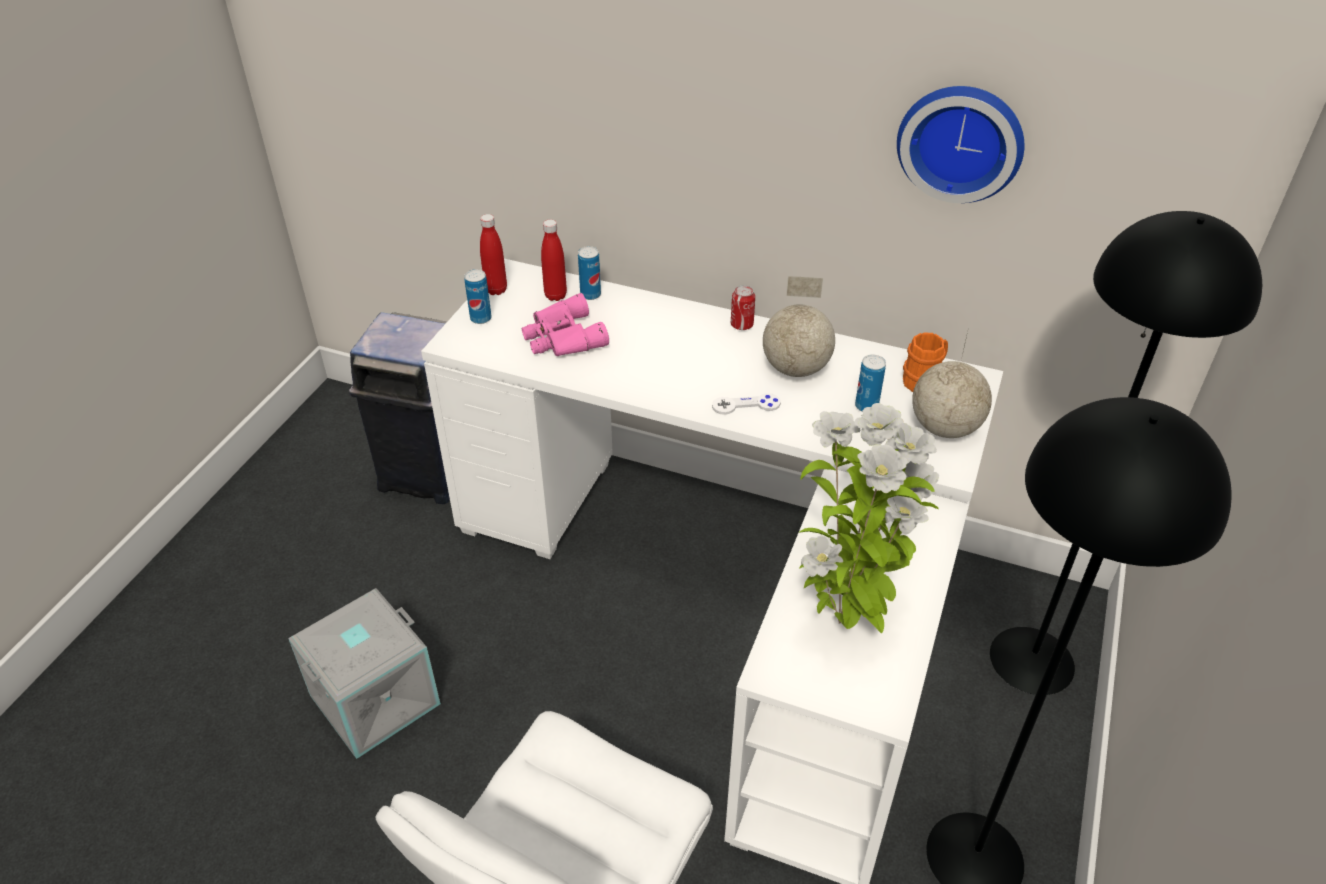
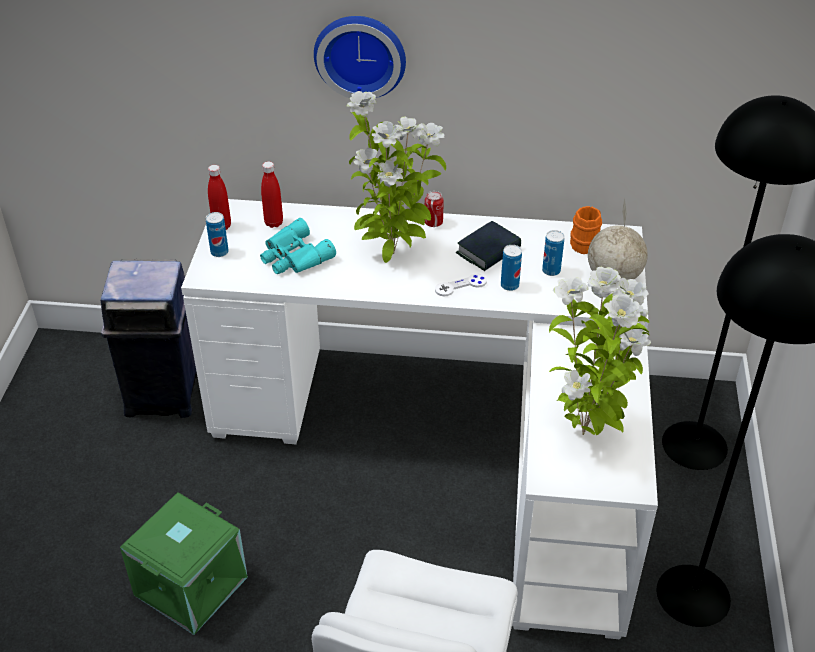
camera: 15 degrees left, 0 degrees up
(374, 697) = (190, 584): grey storage box -> green storage box
(562, 338) = (294, 257): pink binoculars -> turquoise binoculars
(590, 295) = (302, 217): can -> can (509, 285)
(678, 355) = (392, 255): none -> potted plant
(796, 369) = (488, 251): globe -> book
(961, 141) = (594, 60): wall clock -> wall clock (360, 54)

